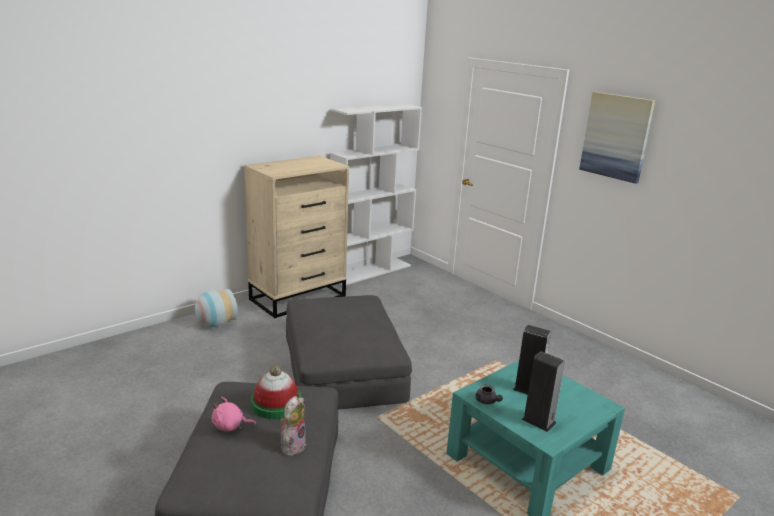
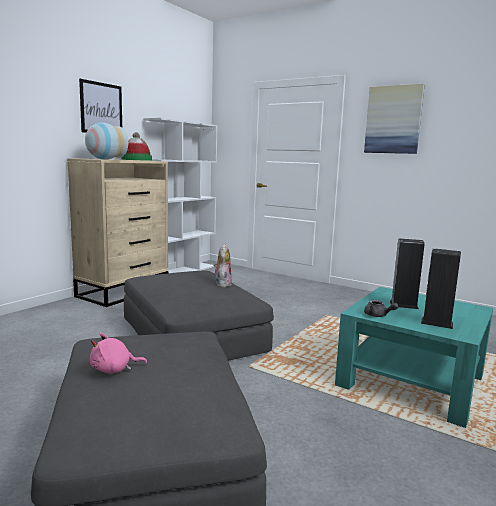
camera: 15 degrees left, 10 degrees down
(215, 324) = (44, 316): vase -> vase (105, 159)
(276, 404) = (160, 344): hat -> hat (136, 160)
(282, 107) = (101, 108): none -> picture
(292, 445) = (200, 377): plush toy -> plush toy (222, 284)

